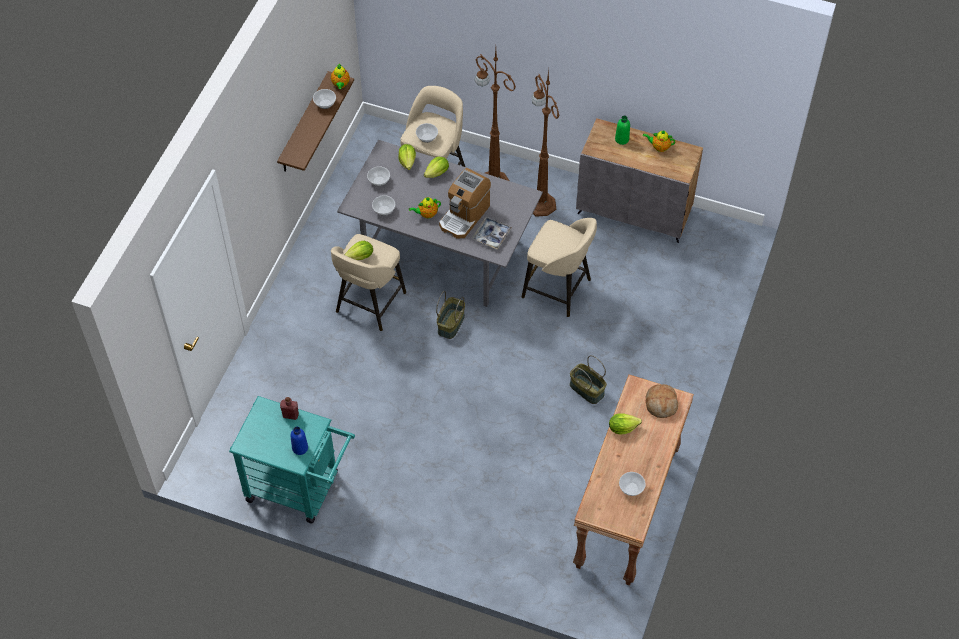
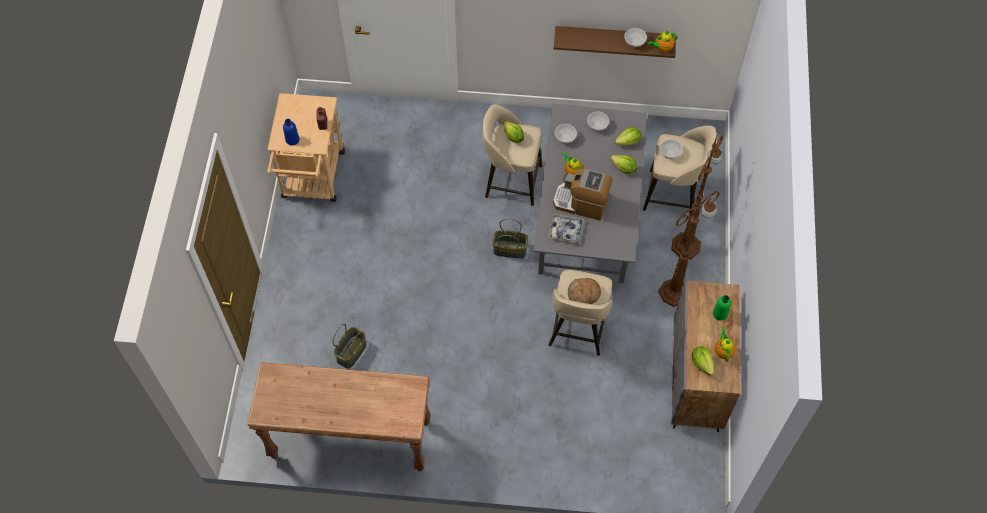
camera: 75 degrees right, 5 degrees up
(300, 488) = (312, 180): turquoise cart -> beige cart
(586, 390) = (470, 378): basket -> basket (351, 352)
(622, 428) = (366, 382): lettuce -> lettuce (701, 363)
(631, 489) = (301, 403): bowl -> none
(661, 404) = (401, 411): bread -> bread (583, 294)

